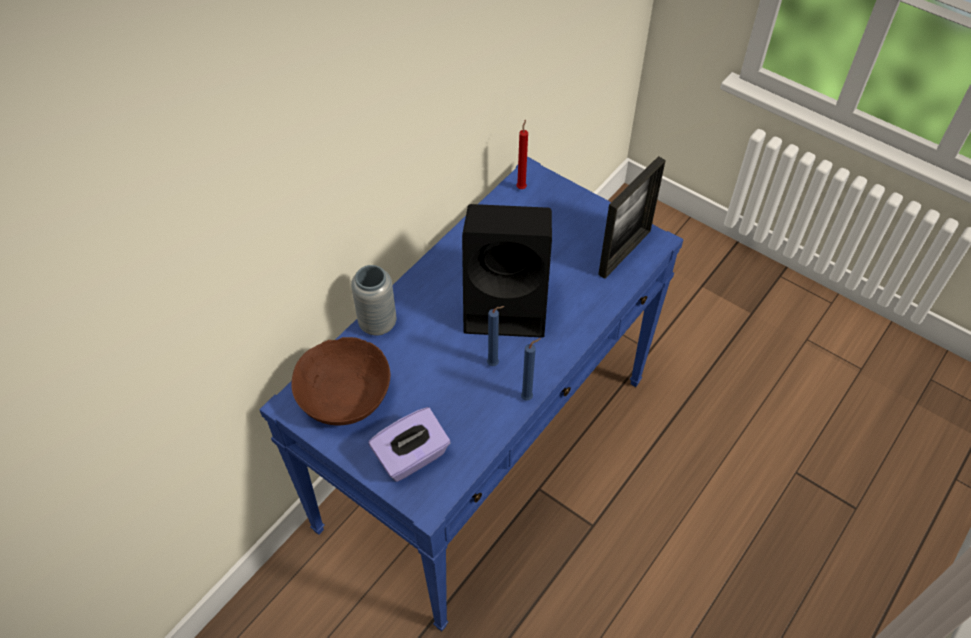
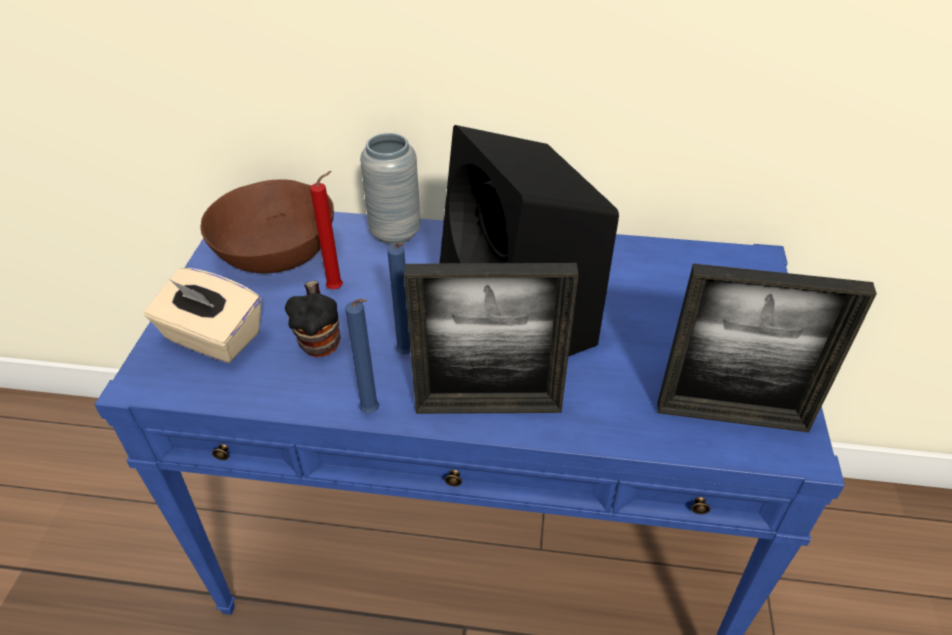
camera: 60 degrees right, 10 degrees down
(412, 457) = (212, 338): purple tissue box -> beige tissue box
(452, 401) = (320, 339): none -> mug
(521, 187) = (725, 262): red candle -> red candle (338, 288)
(557, 344) = (488, 407): none -> picture frame

